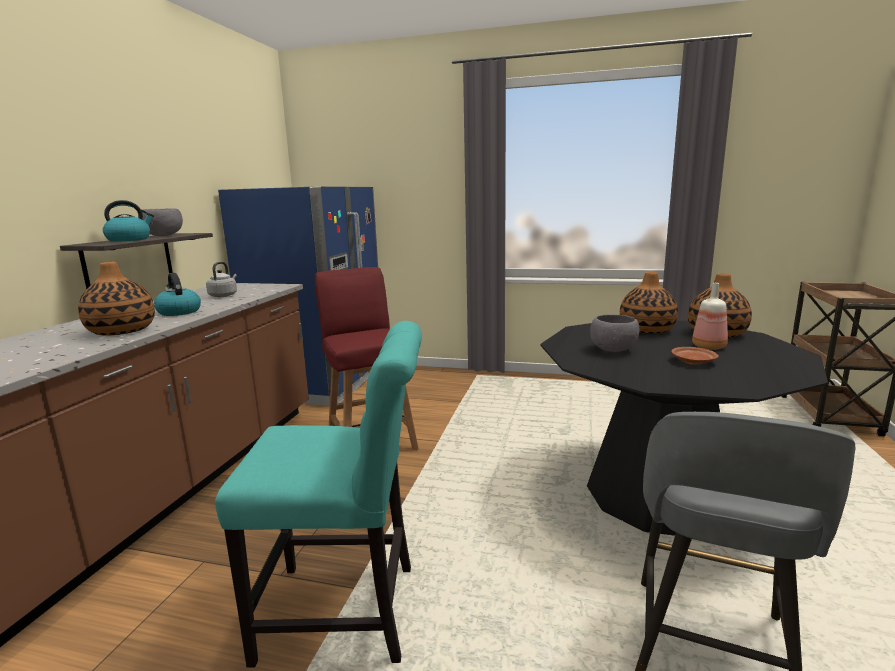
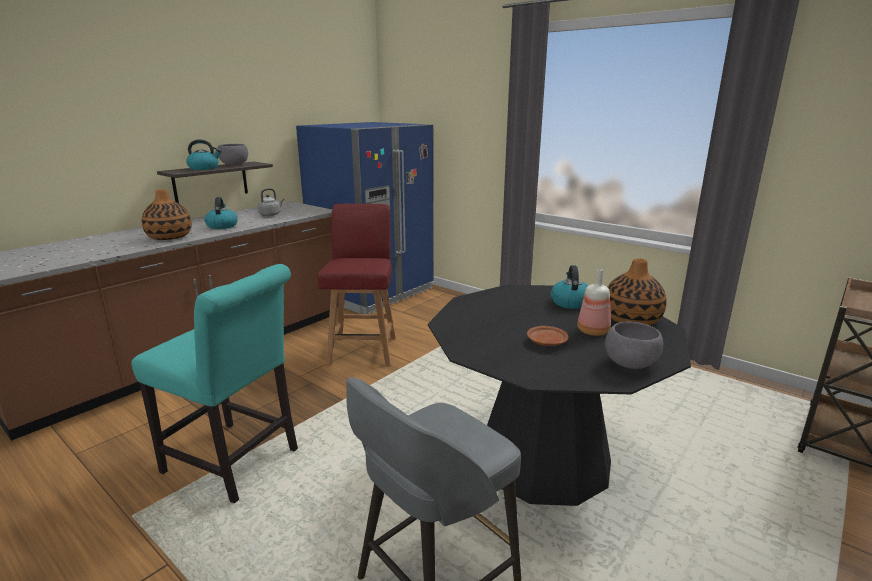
camera: 25 degrees right, 5 degrees up
(613, 350) = (500, 316): grey bowl -> grey bowl (630, 364)
(646, 330) = (570, 302): vase -> kettle

